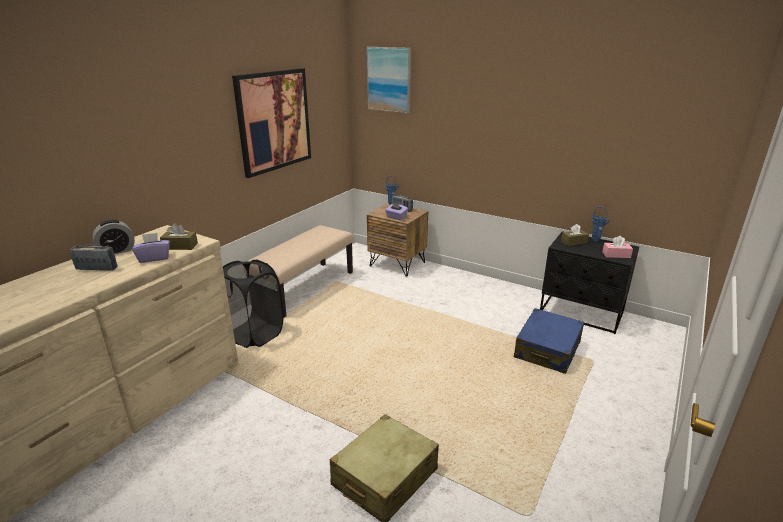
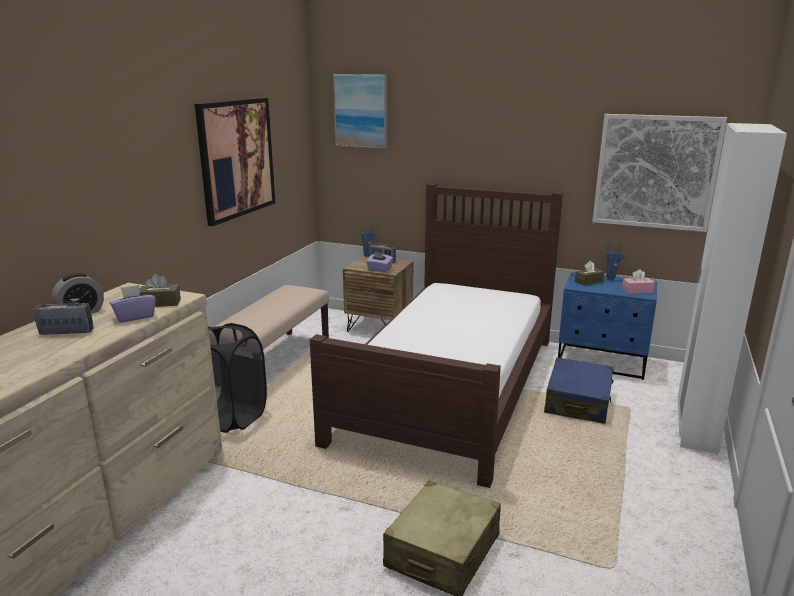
camera: 10 degrees left, 5 degrees down
(440, 324) = (451, 386): none -> brown bed
(581, 313) = (602, 362): black nightstand -> blue nightstand
(645, 146) = (655, 172): none -> picture
(650, 387) = (695, 428): none -> white wardrobe

